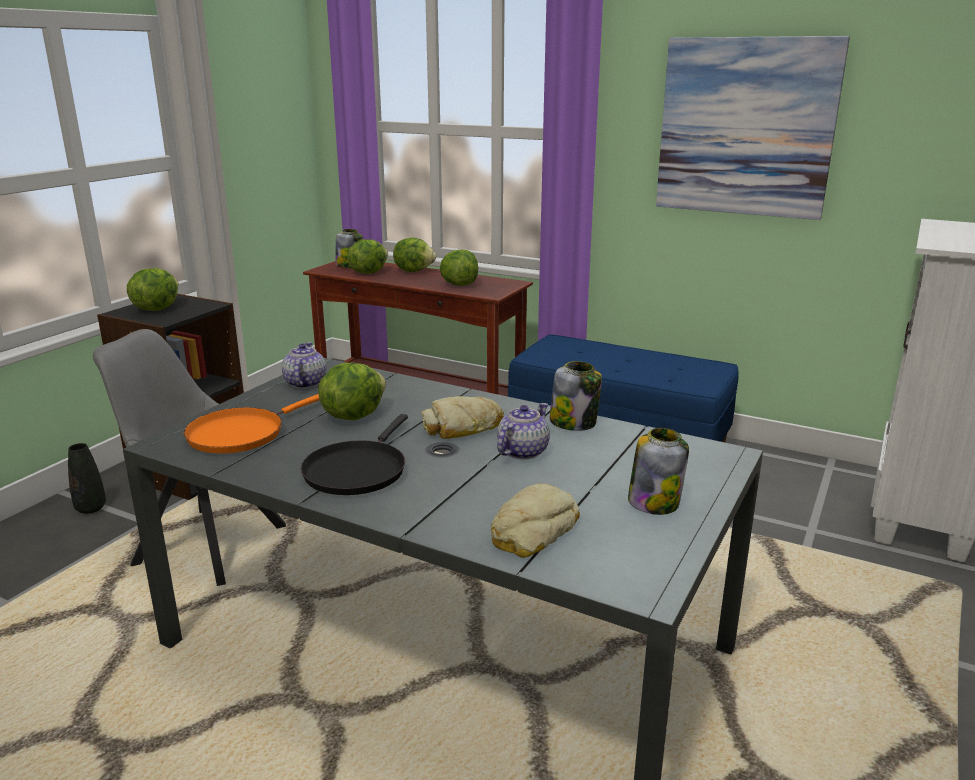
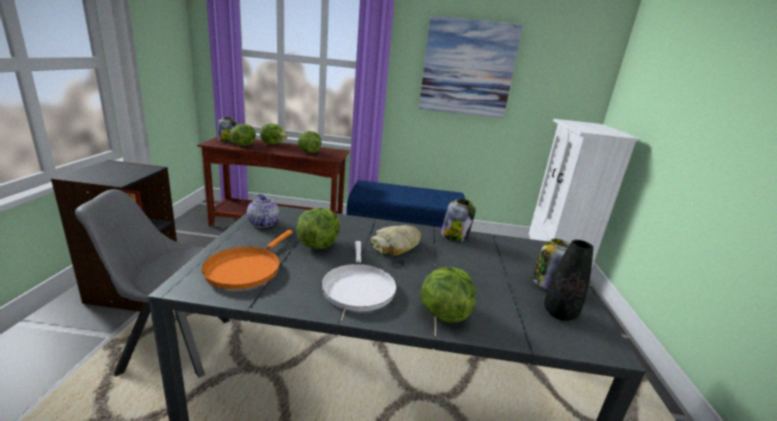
camera: 25 degrees left, 0 degrees up
(91, 508) = (55, 332): black vase -> black vase (559, 313)
(156, 309) = (104, 172): lettuce -> lettuce (443, 313)
(357, 470) = (358, 287): black frying pan -> white frying pan
(522, 452) = (446, 259): teapot -> none
(532, 530) = (507, 316): bread -> none

